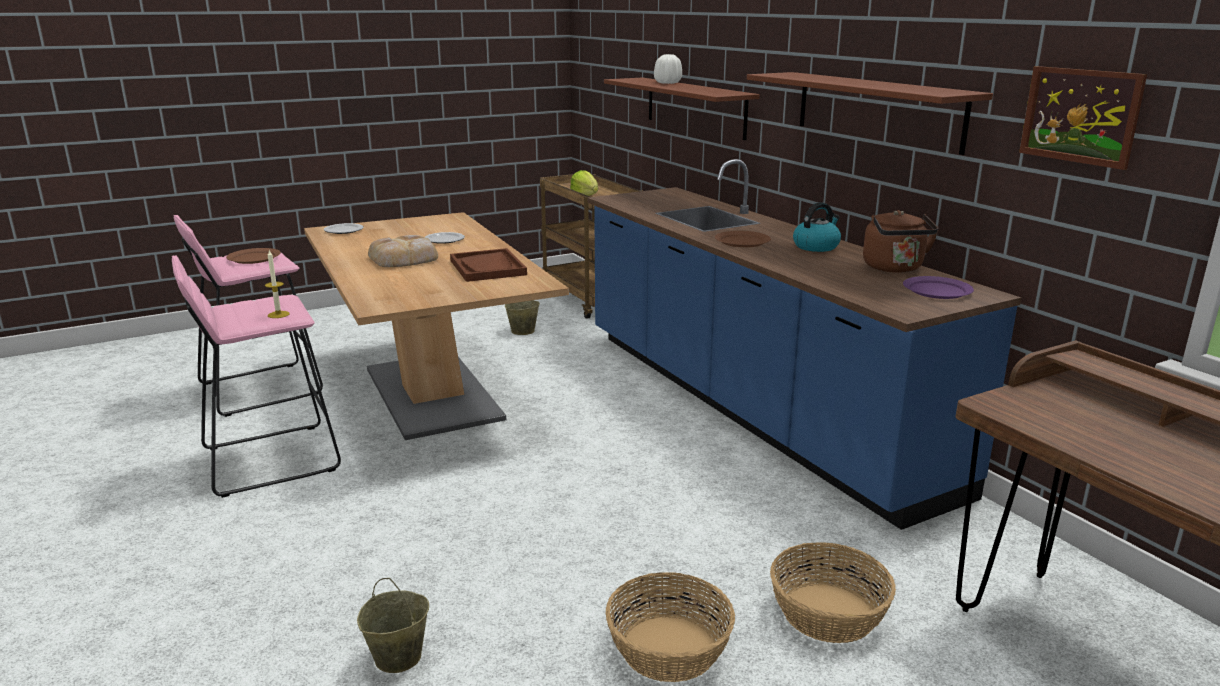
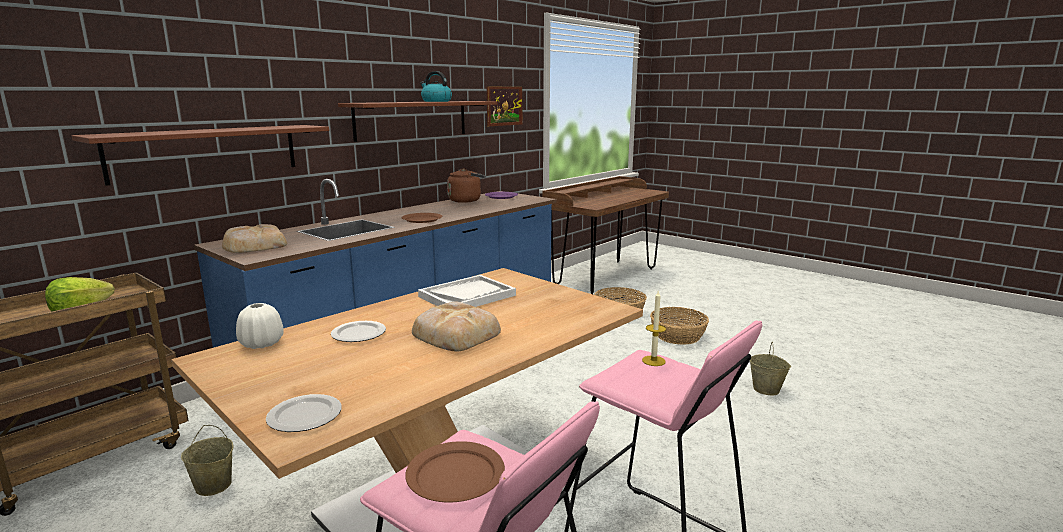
camera: 110 degrees left, 5 degrees down
(488, 268) = (467, 296): brown tray -> white tray
(654, 197) = (254, 245): none -> bread
(668, 83) = (180, 131): white vase -> white vase (261, 344)
(816, 246) = (426, 209): kettle -> kettle (436, 101)

